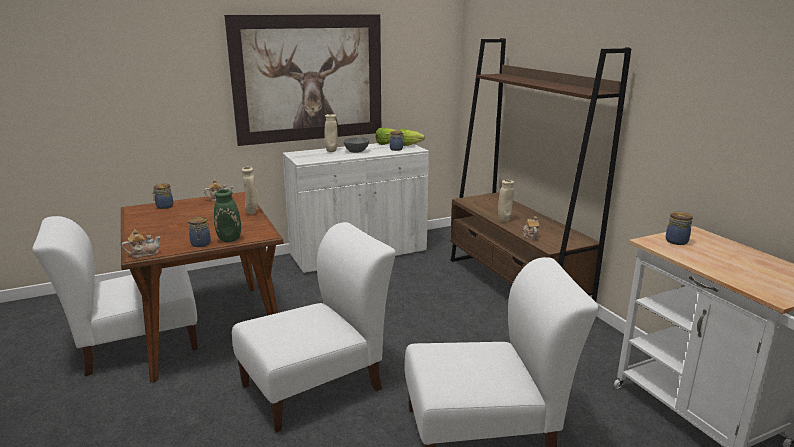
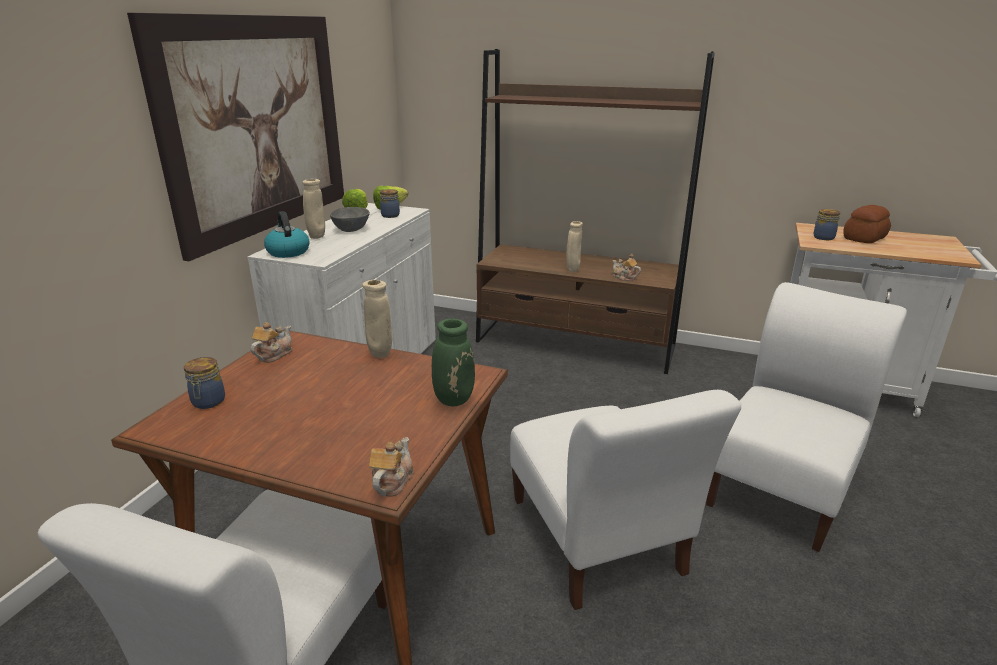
camera: 45 degrees left, 5 degrees up
(200, 244) = (434, 425): jar -> none
(301, 154) = (287, 252): none -> kettle
(317, 385) = (597, 541): white chair -> white chair turned 150 degrees clockwise
(721, 253) = (863, 238): none -> bread

